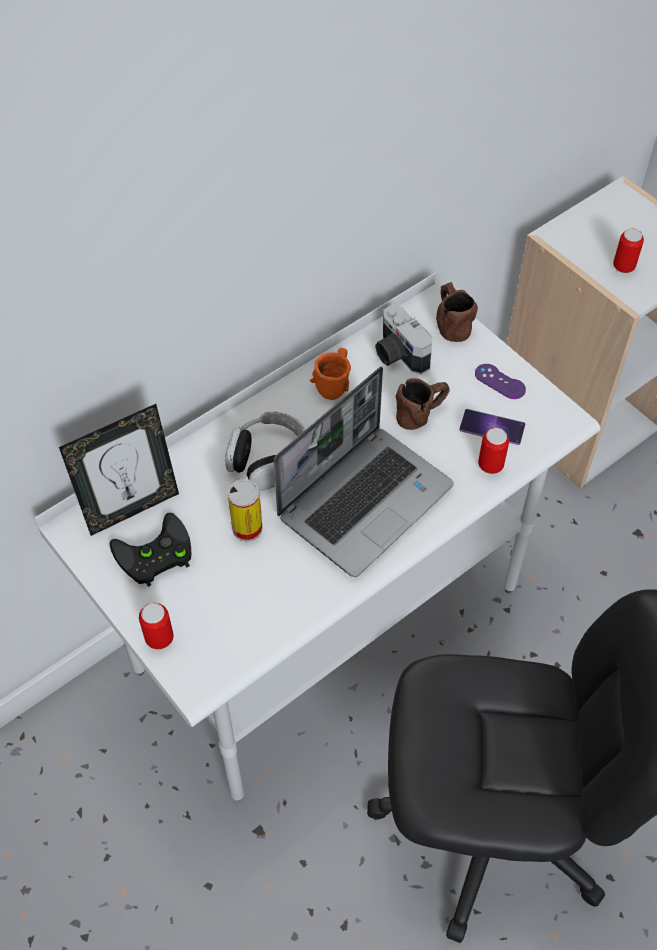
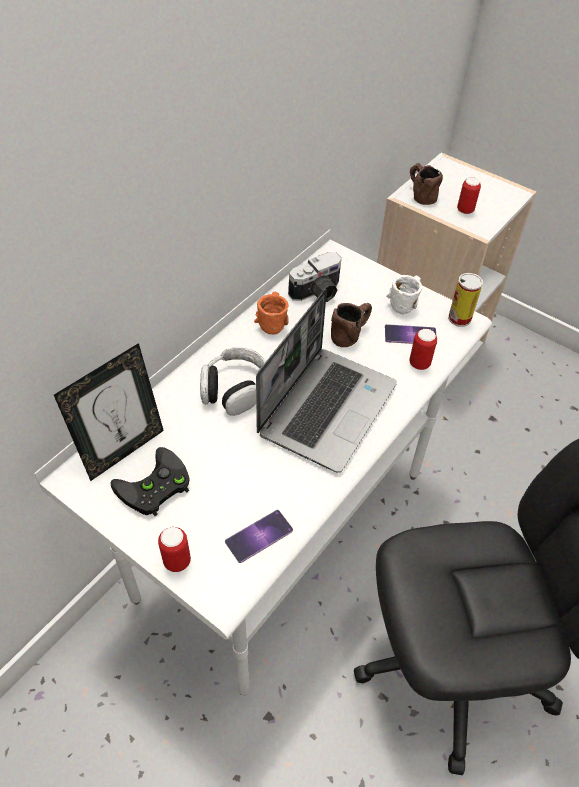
camera: 15 degrees left, 5 degrees down
(247, 528) = (232, 449): can -> can (459, 318)
(250, 629) = (259, 536): none -> phone
(398, 354) = (317, 293): camera -> camera turned 75 degrees counterclockwise
(450, 323) = (351, 265): brown mug -> brown mug (420, 194)
(500, 381) = (404, 301): purple game controller -> white mug

